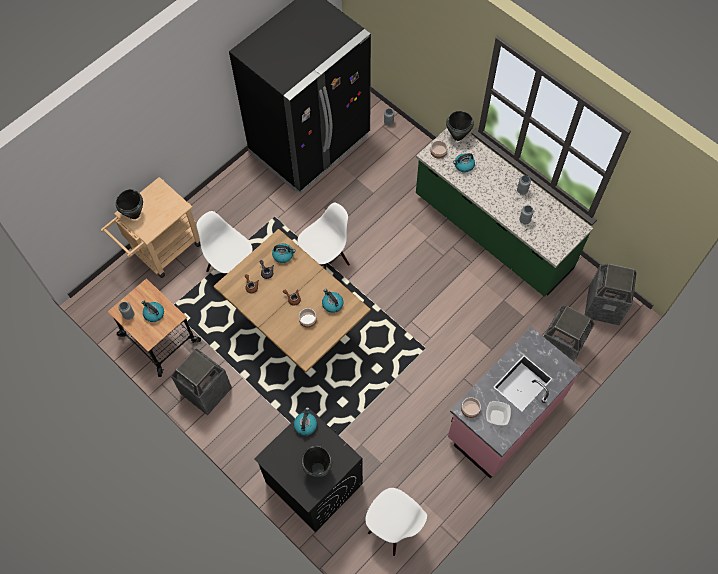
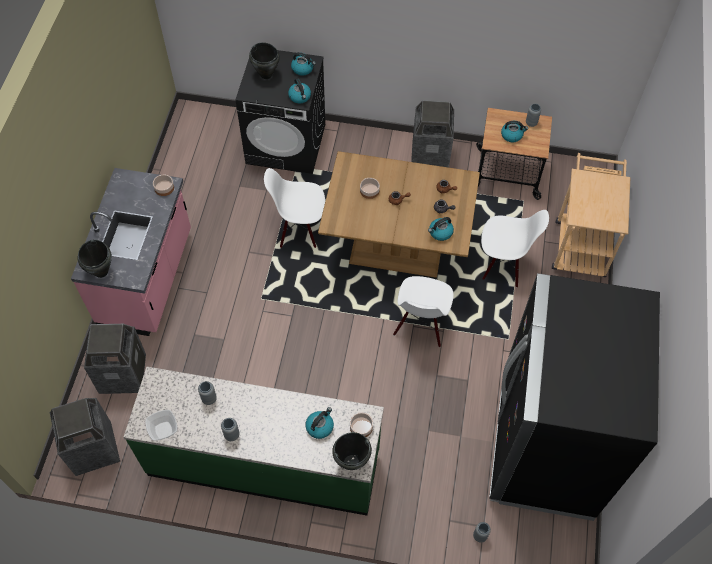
camera: 145 degrees right, 5 degrees down
(134, 214) = (611, 185): black cooking pot -> black cooking pot (101, 271)
(332, 304) = (357, 216): kettle -> kettle (303, 69)
(394, 527) = (198, 149): white chair -> white chair (299, 229)
(496, 417) = (136, 194): bowl -> bowl (164, 429)

